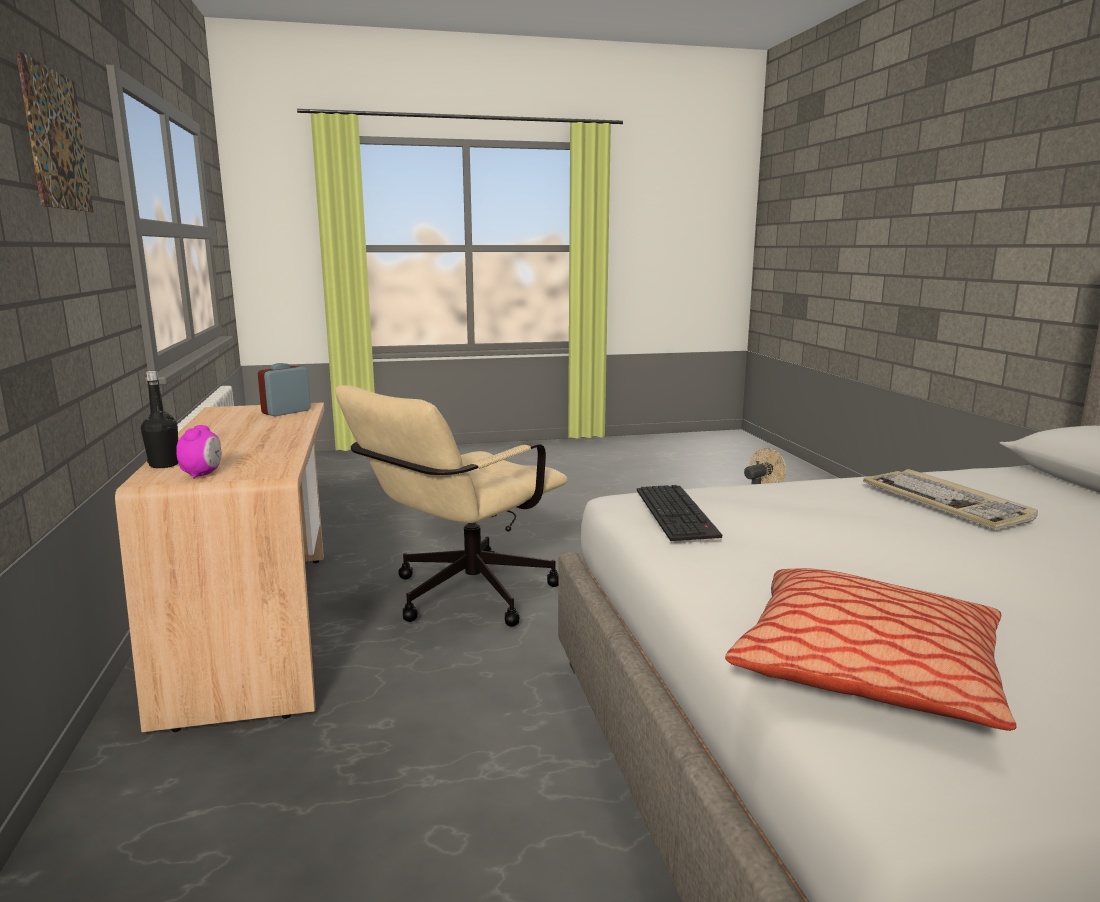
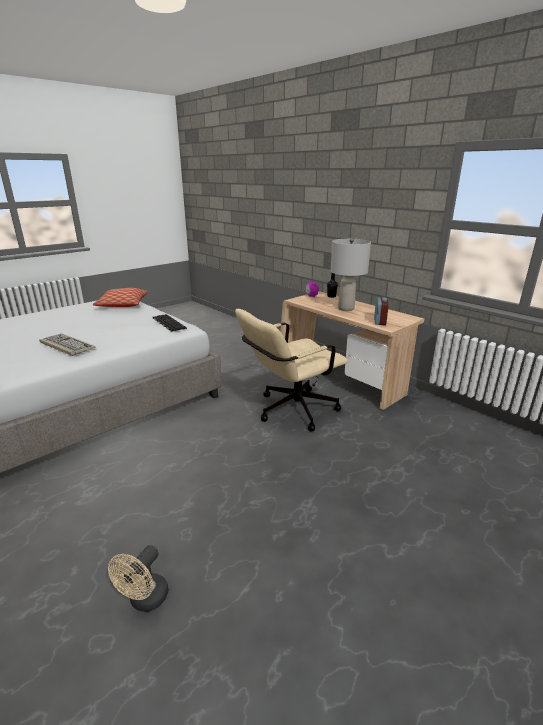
camera: 150 degrees right, 10 degrees up
(56, 140) = (376, 189): picture -> none
(252, 436) = (345, 308): none -> grey table lamp
(460, 597) = (290, 411): beige office chair -> beige office chair turned 135 degrees counterclockwise

